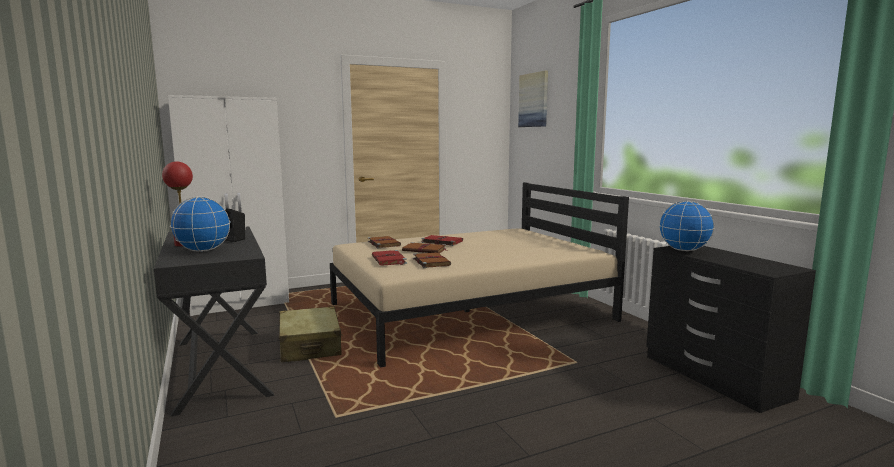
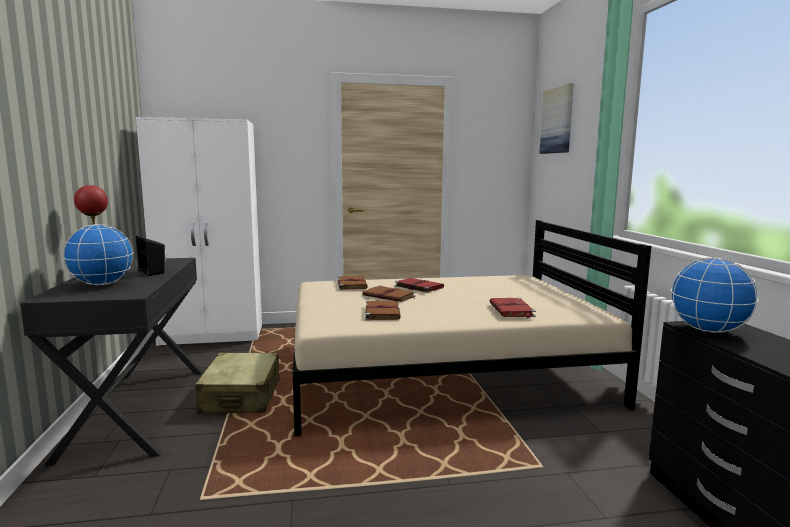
camera: 15 degrees right, 0 degrees up
(389, 260) = (336, 306): red book -> red book (511, 310)

